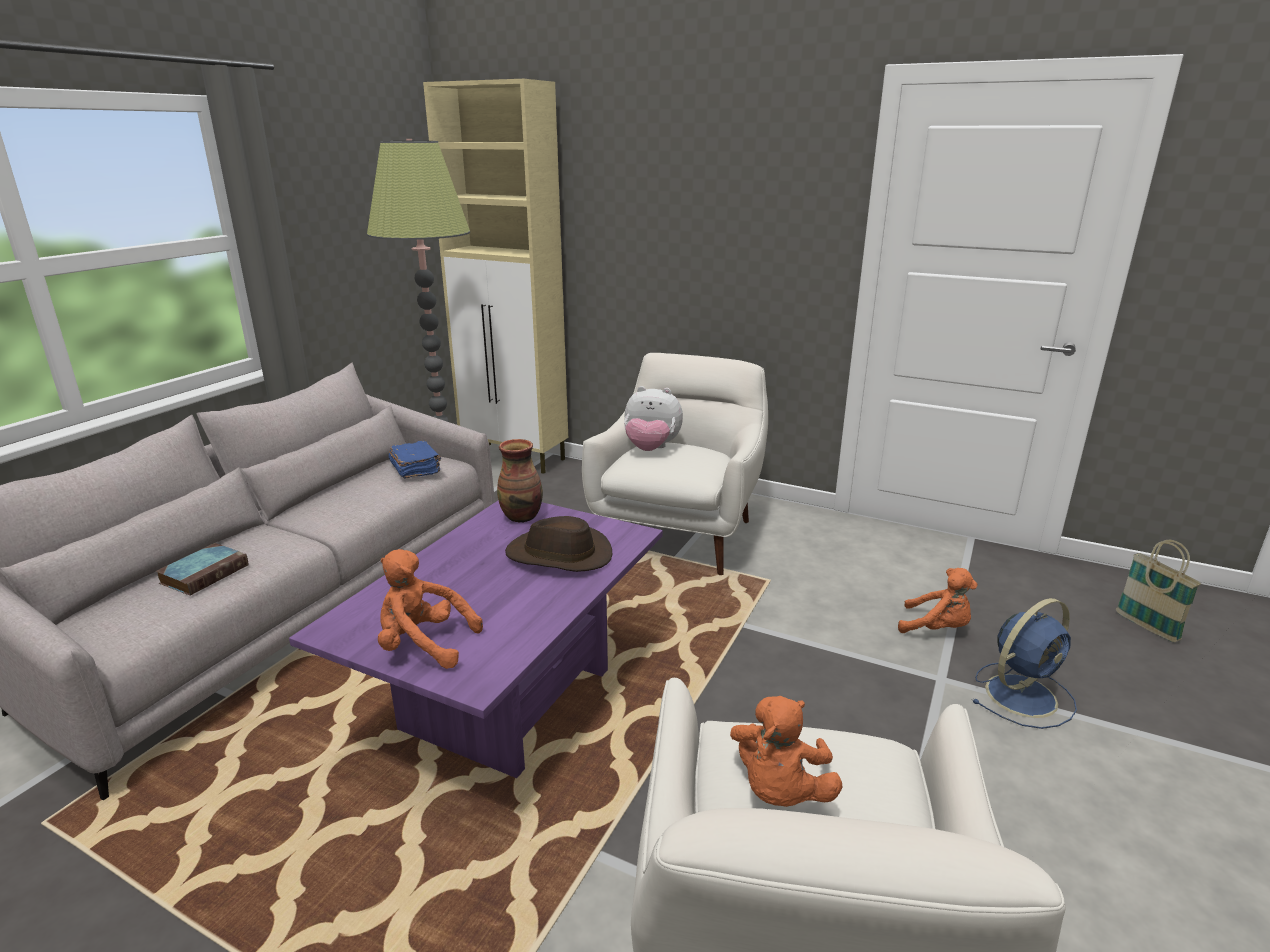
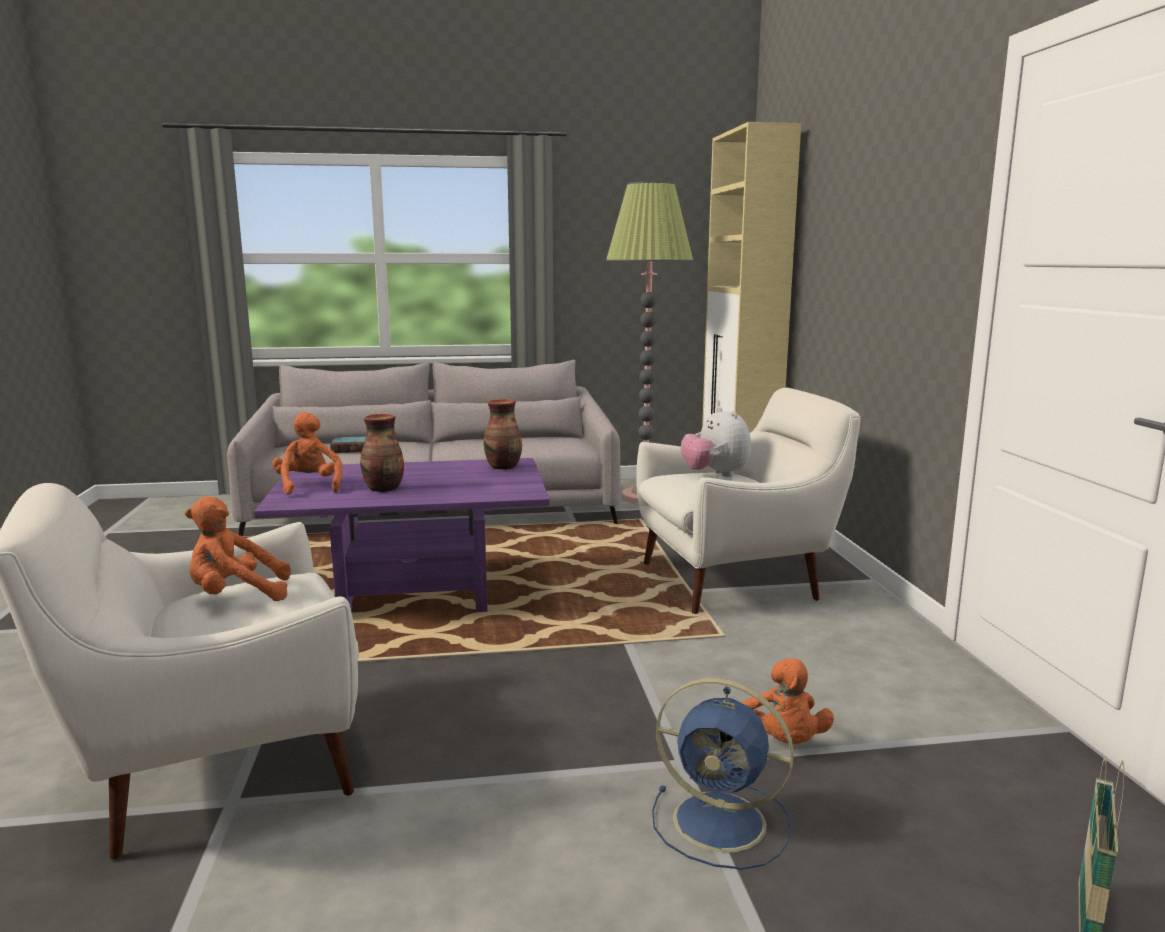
camera: 55 degrees right, 10 degrees down
(416, 469) = (553, 444): blue book -> none
(510, 599) = (384, 489): none -> vase
(559, 555) = (461, 485): brown hat -> none

